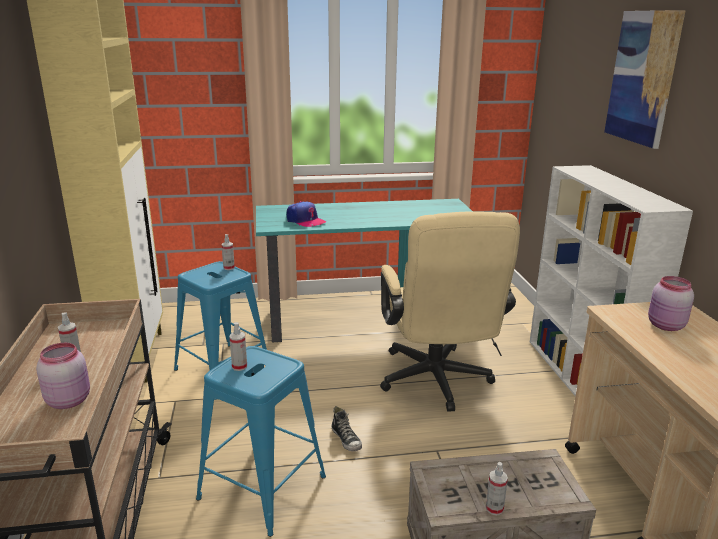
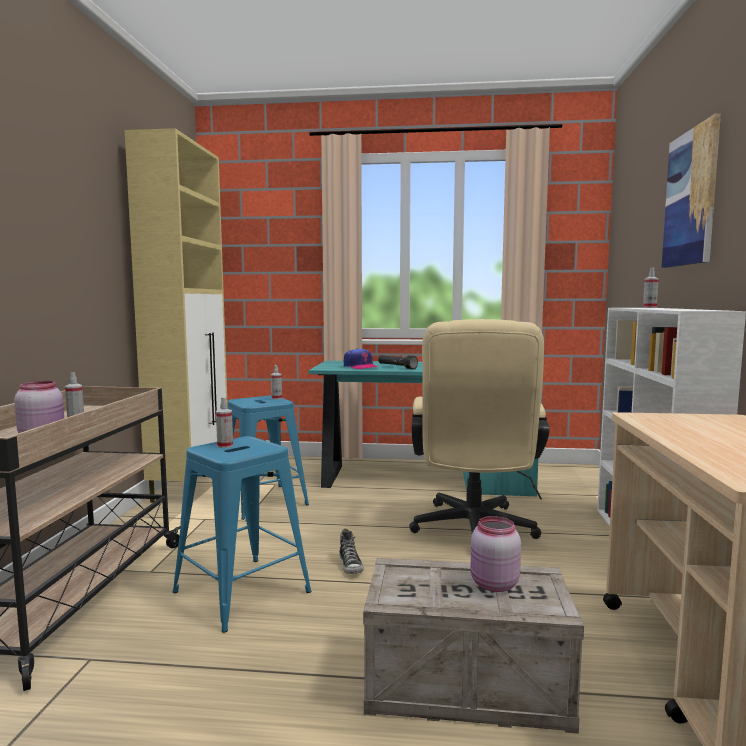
camera: 15 degrees right, 15 degrees down
(342, 219) = (396, 367): none -> black flashlight
(494, 508) = (449, 606): spray bottle -> spray bottle (649, 307)
(665, 326) = (702, 426): pink jar -> pink jar (493, 584)

